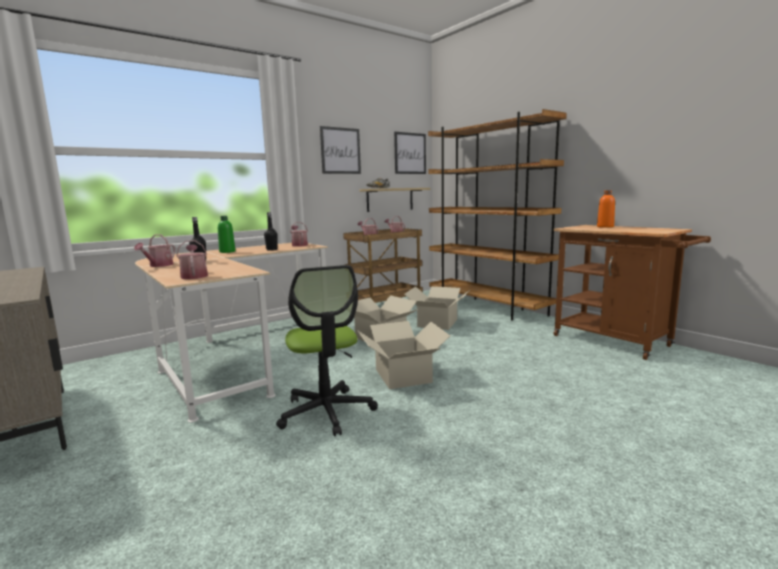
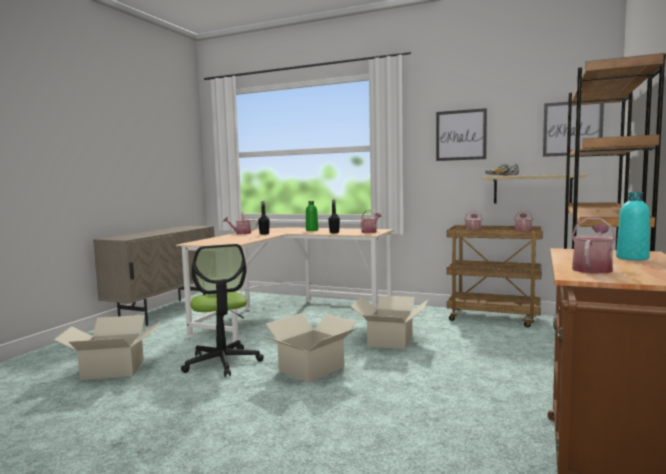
camera: 60 degrees right, 5 degrees down
(194, 276) = (208, 242): watering can -> watering can (592, 269)
(326, 412) = (222, 362): office chair -> office chair turned 60 degrees counterclockwise
(438, 323) = (477, 350): cardboard box -> cardboard box (113, 369)
(605, 227) = (632, 258): orange bottle -> turquoise bottle

